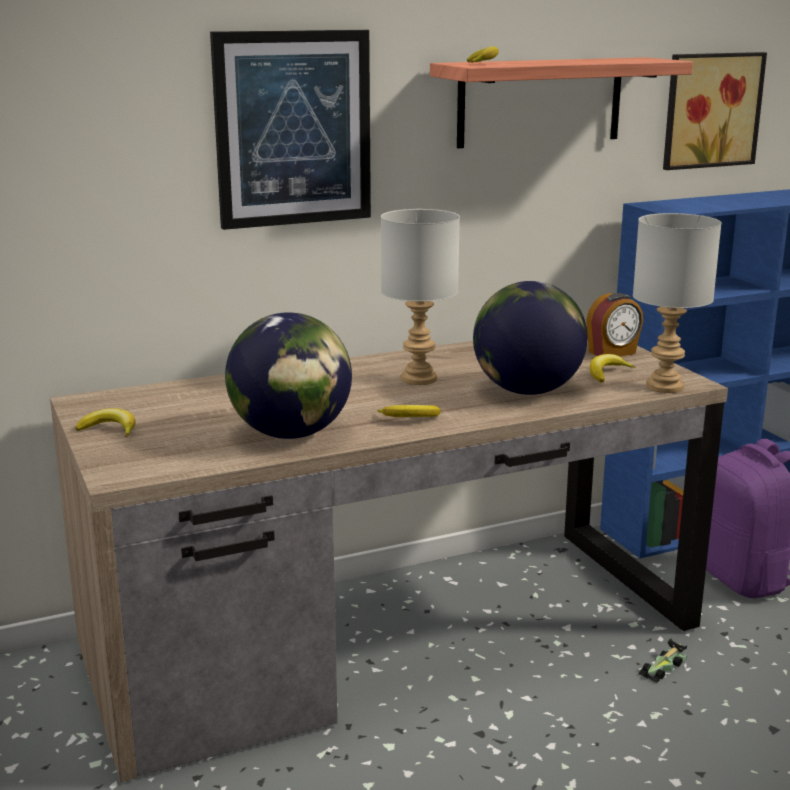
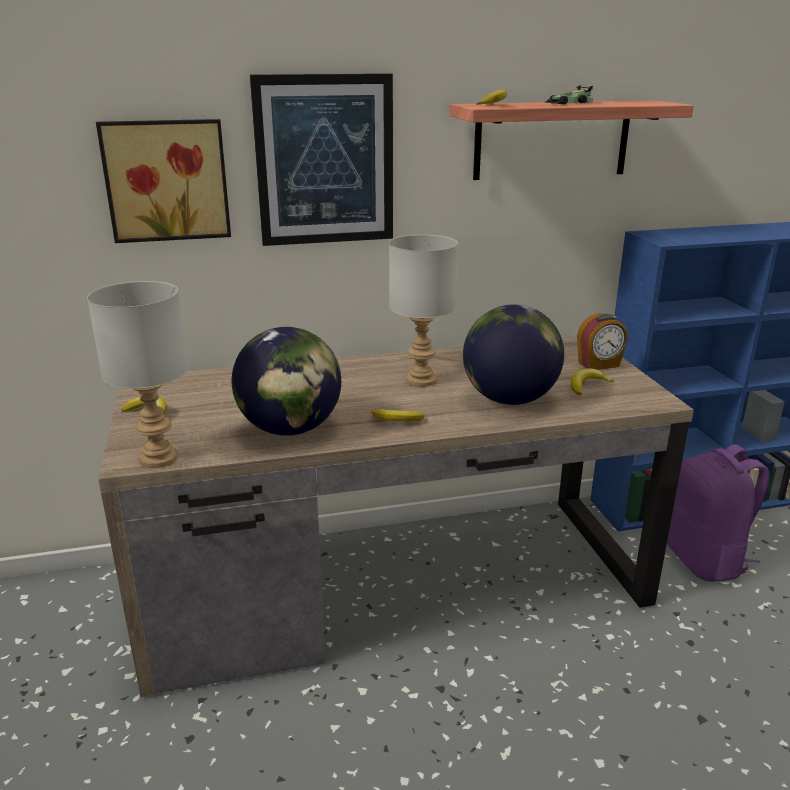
camera: 10 degrees right, 5 degrees up
(663, 386) = (634, 403): grey table lamp -> grey table lamp (158, 457)
(664, 666) = (615, 641): toy car -> toy car (570, 103)
(709, 110) = (713, 149): picture -> picture (167, 180)

